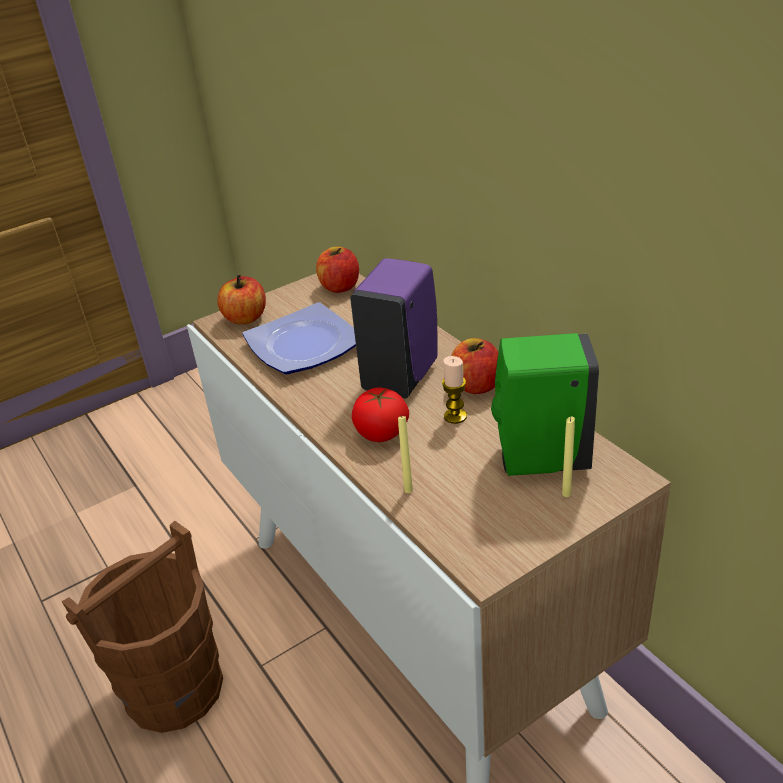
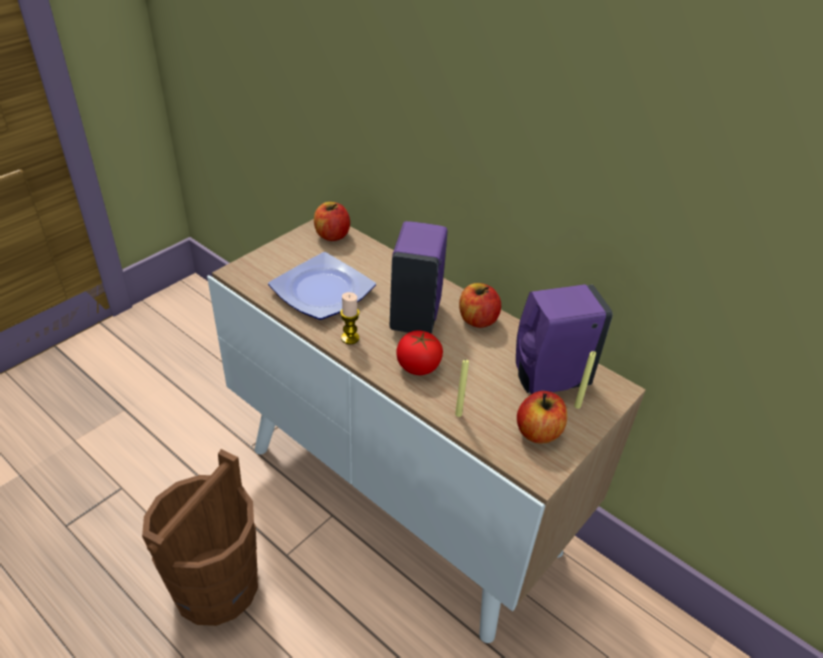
camera: 20 degrees left, 5 degrees up
(245, 318) = (260, 267): apple -> apple (538, 432)
(455, 416) = (471, 347): candle -> candle (350, 338)
(538, 460) = (547, 380): green soap dispenser -> purple soap dispenser

